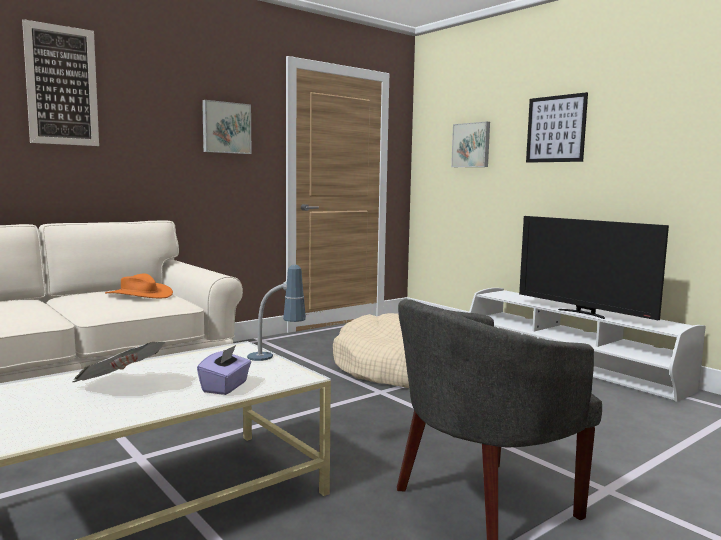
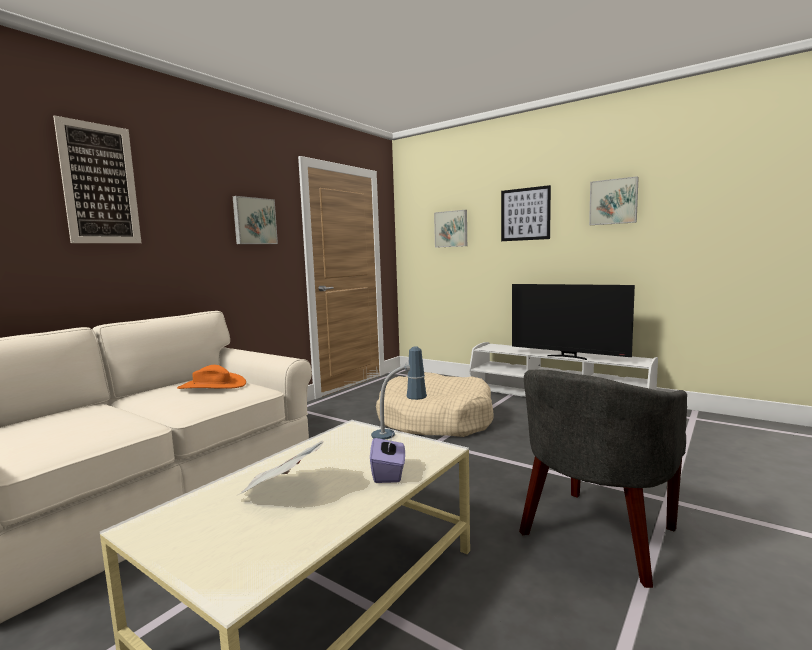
camera: 15 degrees left, 0 degrees up
(663, 115) = (613, 202): none -> picture

